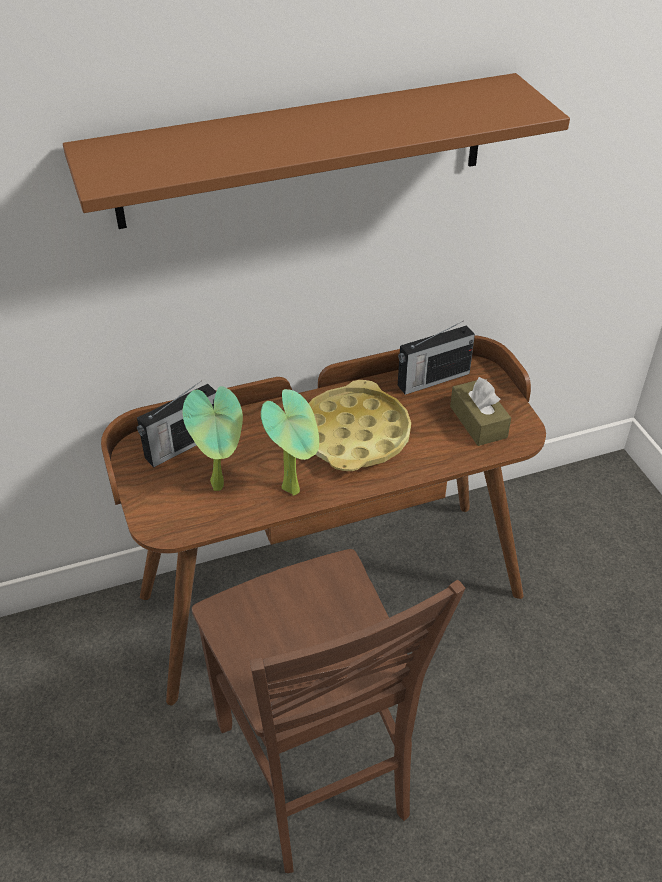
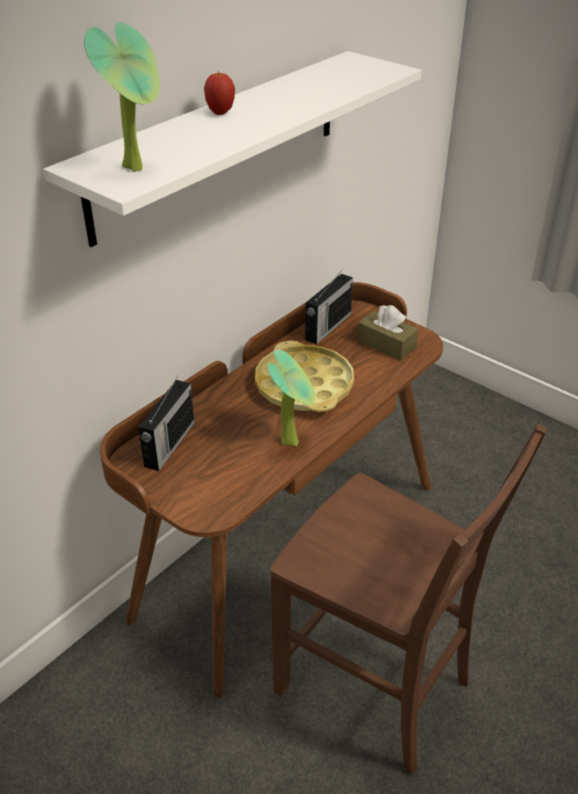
camera: 30 degrees left, 5 degrees down
(221, 485) = (230, 461): potted plant -> potted plant (138, 167)
(286, 121) = (220, 113): none -> apple
(304, 151) = (220, 143): brown shelf -> white shelf

